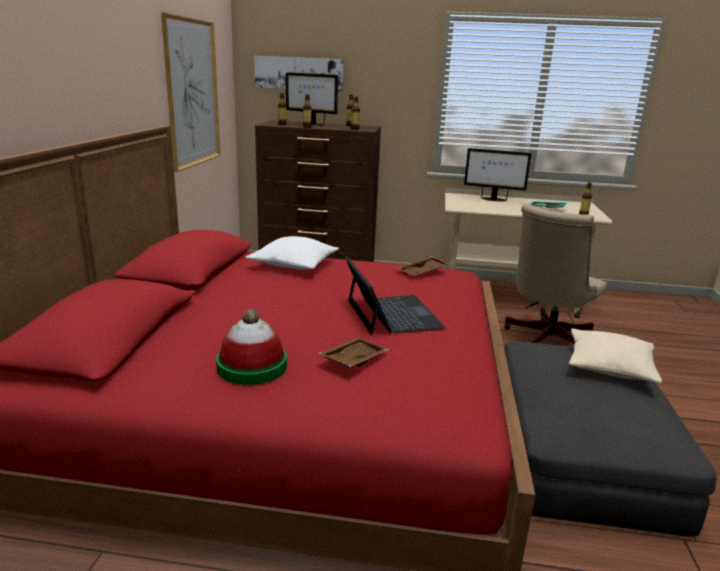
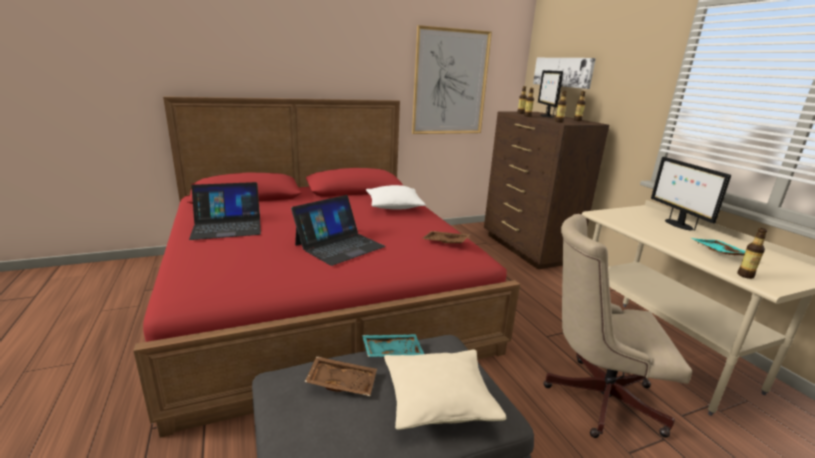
camera: 60 degrees right, 0 degrees up
(252, 366) = (227, 226): hat -> laptop
(352, 359) = (253, 247): brown tray -> brown tray (342, 382)
(540, 367) = (392, 351): none -> turquoise tray

